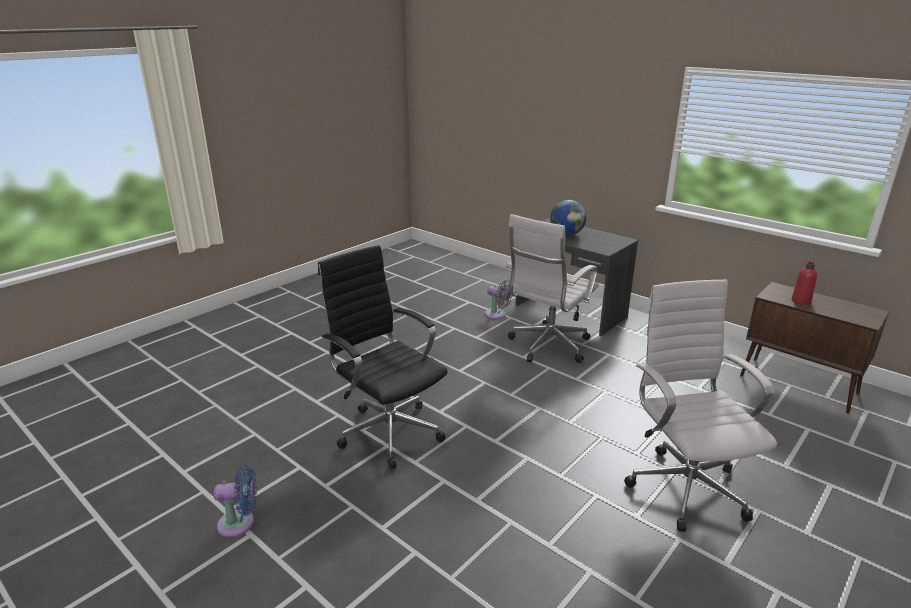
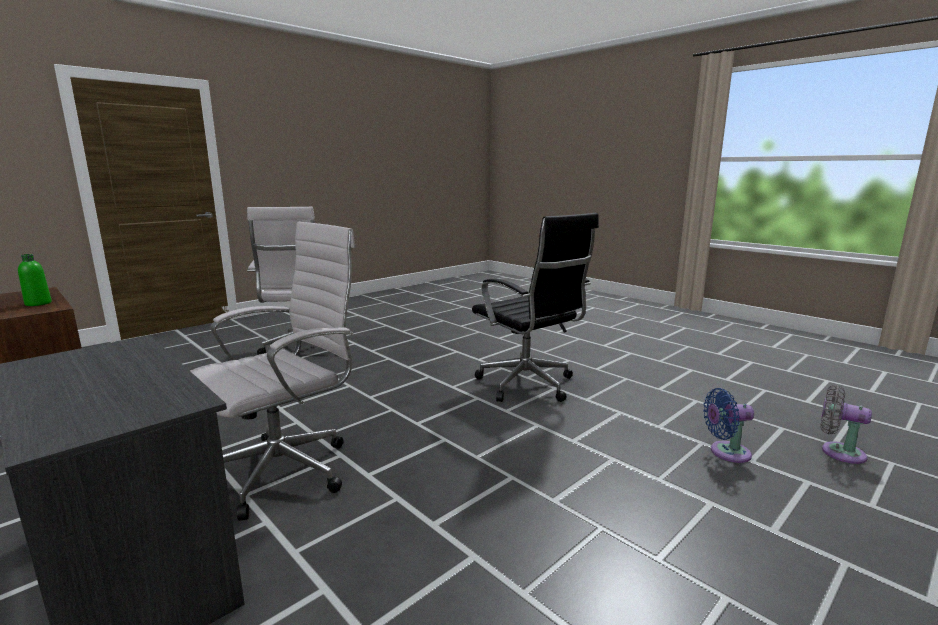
camera: 175 degrees left, 10 degrees down
(240, 523) = (615, 348): blue fan -> blue fan (726, 452)
(497, 315) = (318, 563): grey fan -> grey fan (838, 452)
(566, 234) = (117, 384): globe -> none
(801, 301) = (38, 303): red bottle -> green bottle

